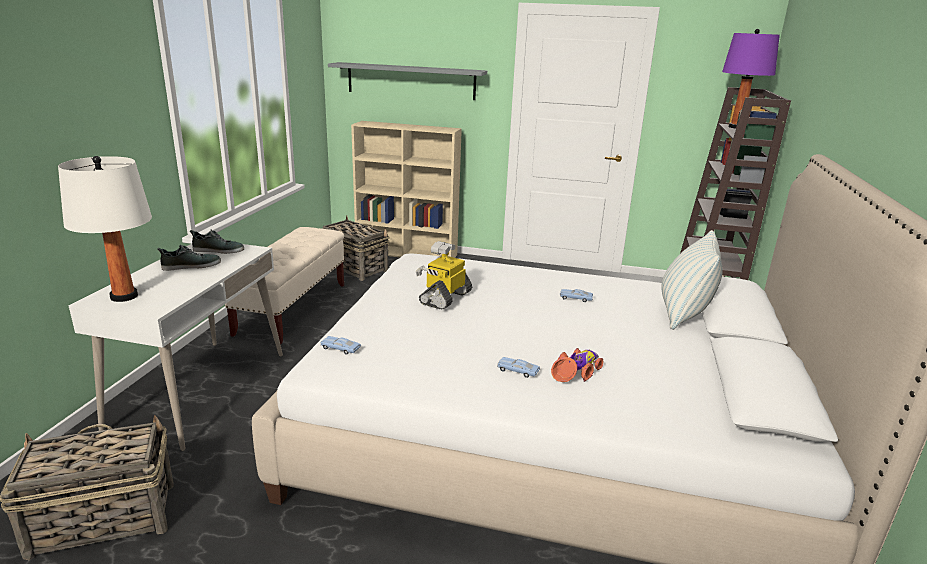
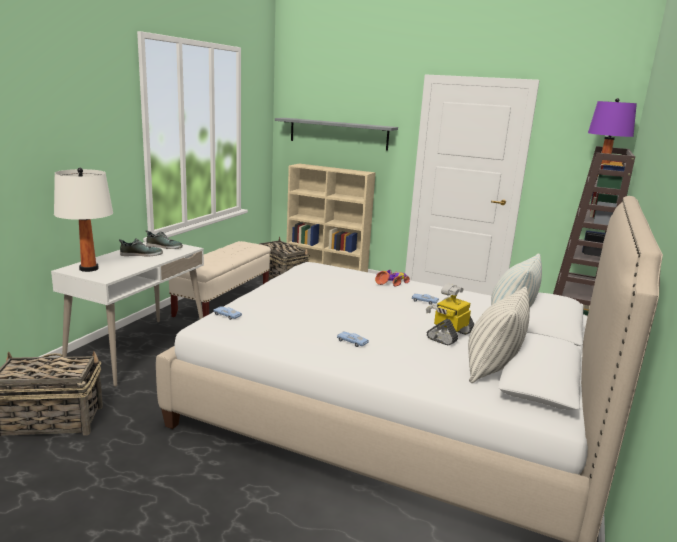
camera: 10 degrees right, 5 degrees down
(444, 298) = (320, 291): toy robot -> toy robot (449, 335)
(577, 371) = (398, 347): toy car -> toy car (392, 282)
(699, 388) = (492, 368): none -> pillow

